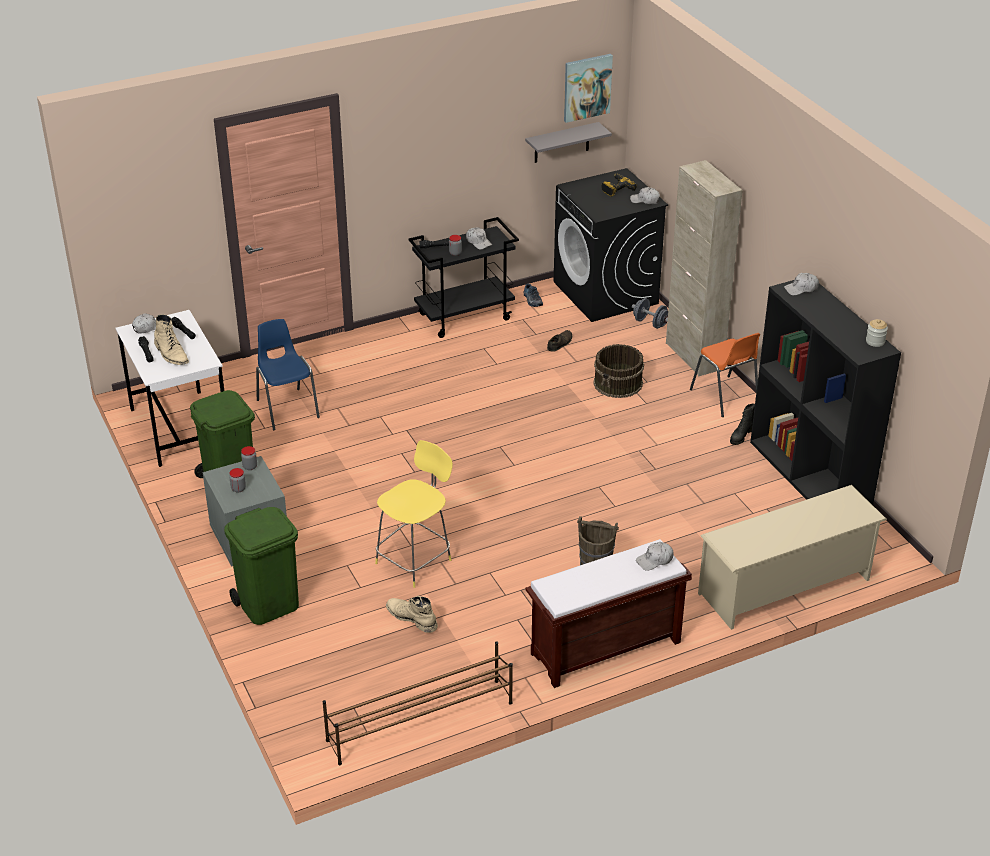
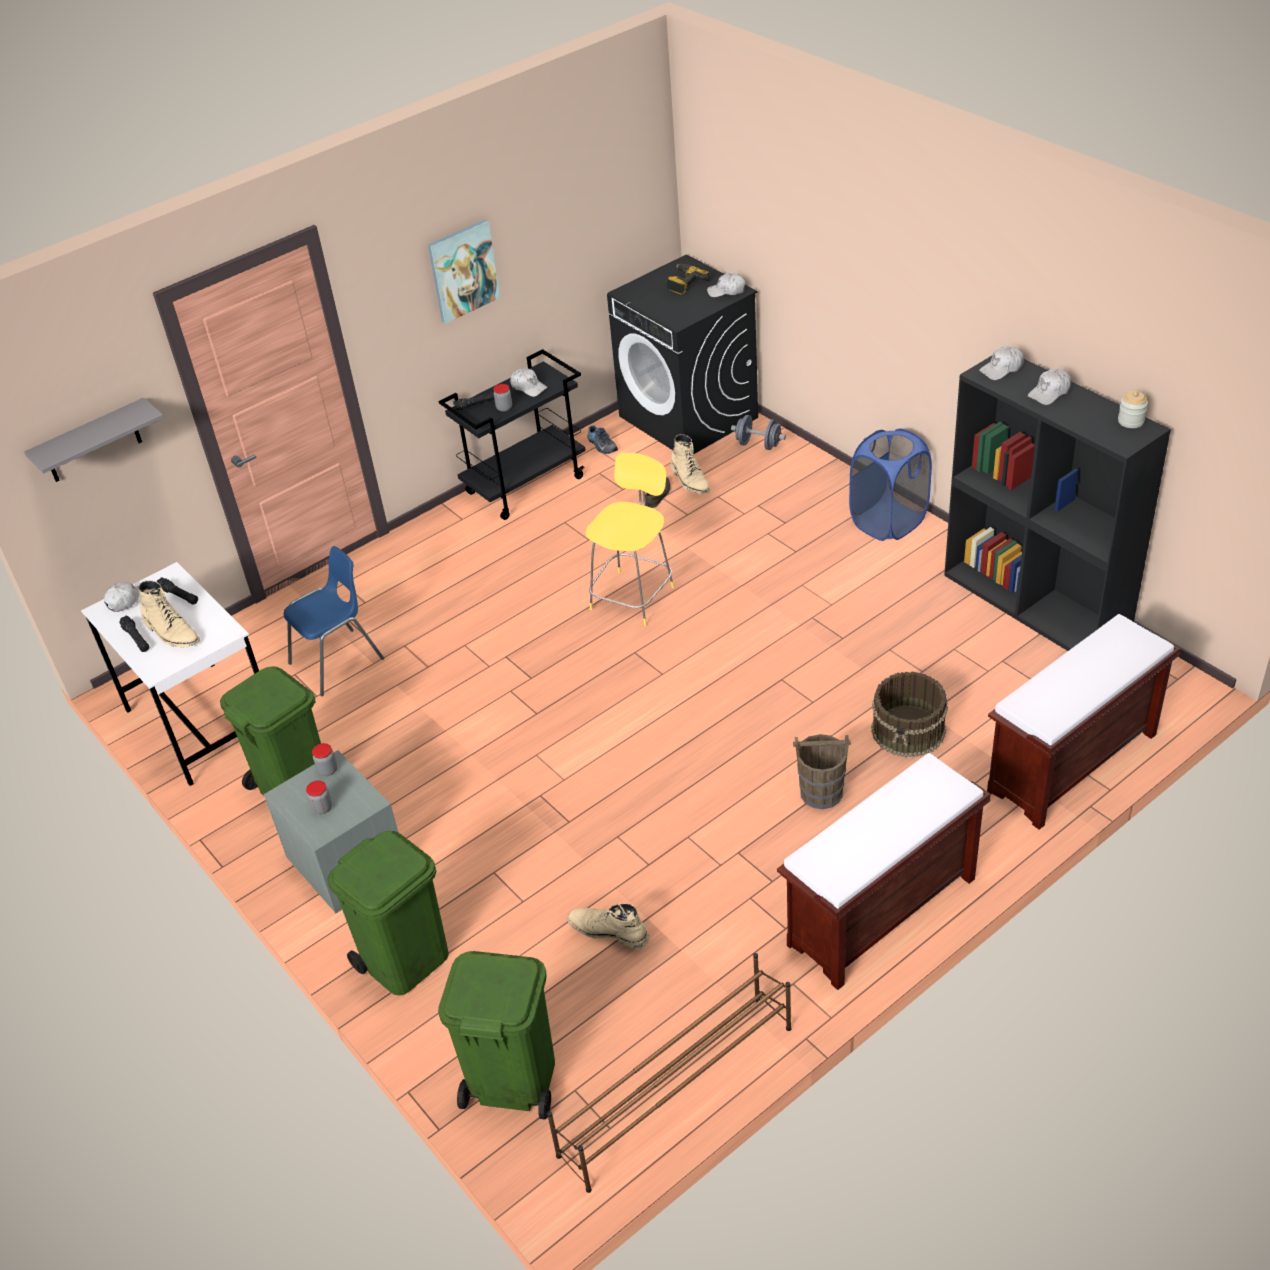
camera: 10 degrees left, 5 degrees up
(287, 408) = (338, 661): blue chair -> blue chair turned 90 degrees clockwise
(313, 690) = (512, 1080): none -> green trash can
(415, 560) = (583, 842): yellow stool -> yellow stool (633, 596)
(561, 143) = (605, 237): grey shelf -> grey shelf (92, 442)
(587, 87) = (625, 158): picture -> picture (463, 270)
(588, 337) = (690, 480): none -> beige boot
(618, 383) = (750, 532): brown bucket -> brown bucket (909, 730)
(655, 560) = (936, 786): white cap -> white cap (1050, 393)
(694, 356) = (828, 476): beige cabinet -> none
(725, 397) = (888, 522): orange chair -> blue laundry basket
(741, 436) = (929, 570): black boot -> none
(785, 587) = (1071, 765): beige shoe rack -> brown bench

